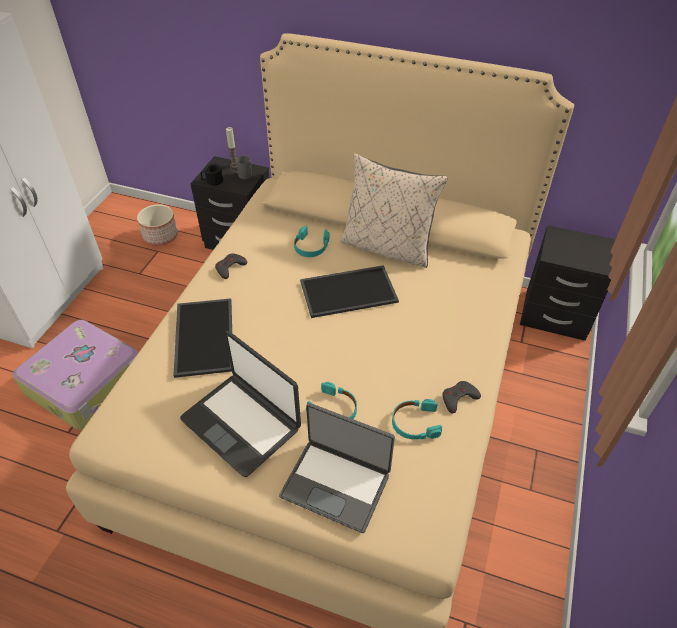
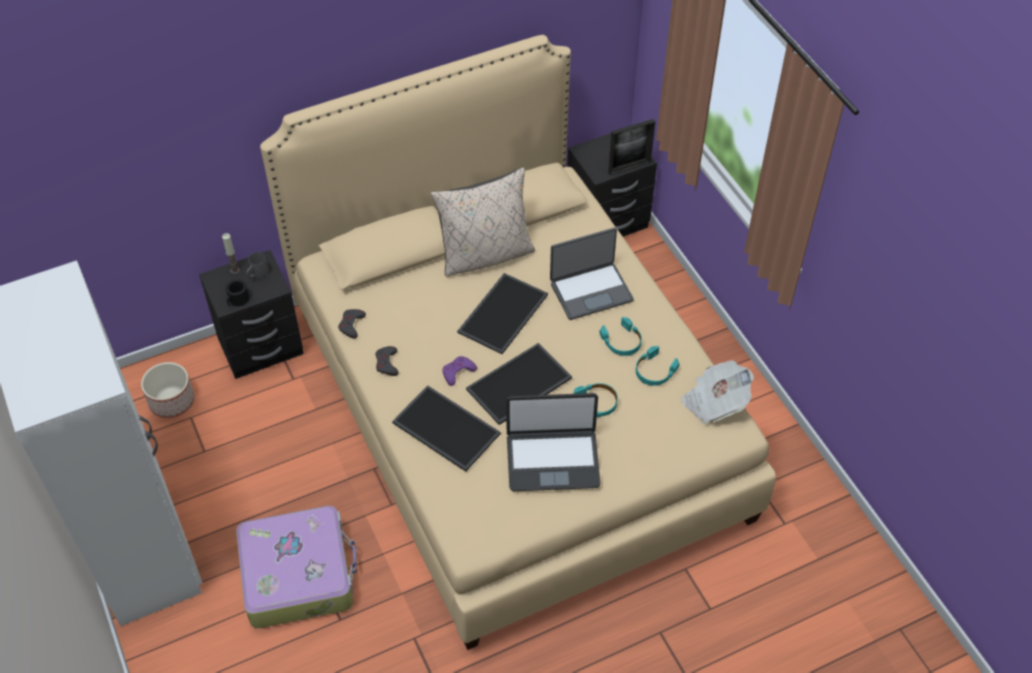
camera: 45 degrees left, 5 degrees up
(265, 306) = (457, 372): none -> purple game controller
(293, 348) = (519, 385): none -> tray
(311, 247) = (427, 298): turquoise headphones -> turquoise headphones (622, 341)
(336, 484) = (653, 445): laptop -> laptop (591, 290)
(439, 495) = (715, 402): none -> newspaper
(458, 398) = (661, 333): grey game controller -> grey game controller (351, 325)
(584, 266) = (629, 167): none -> picture frame

